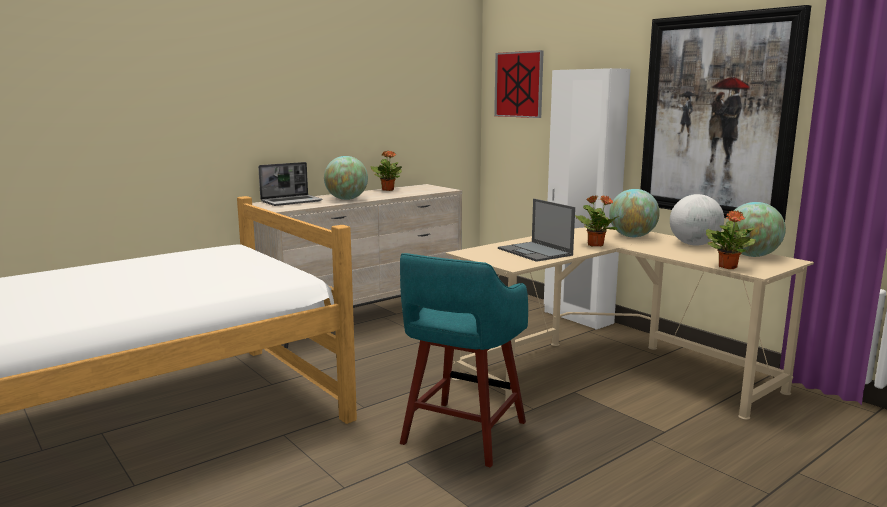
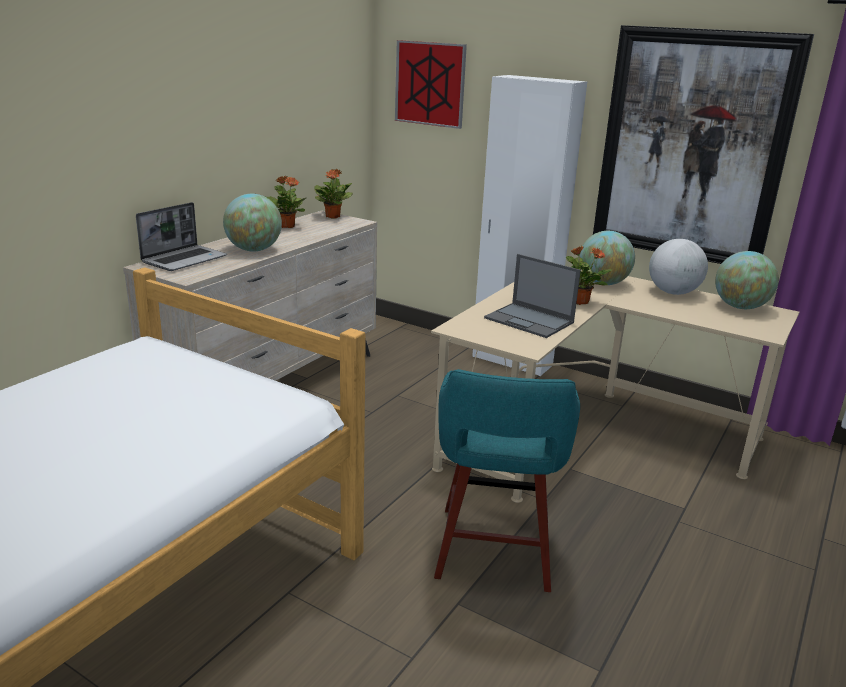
camera: 20 degrees left, 10 degrees up
(728, 267) = (736, 328): potted plant -> potted plant (333, 216)

